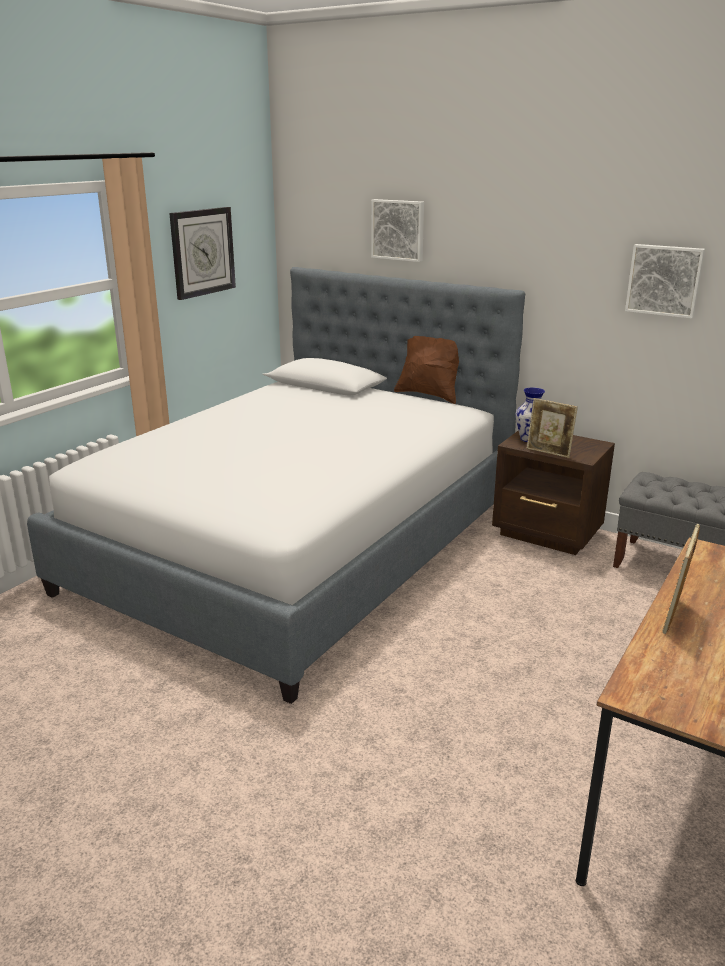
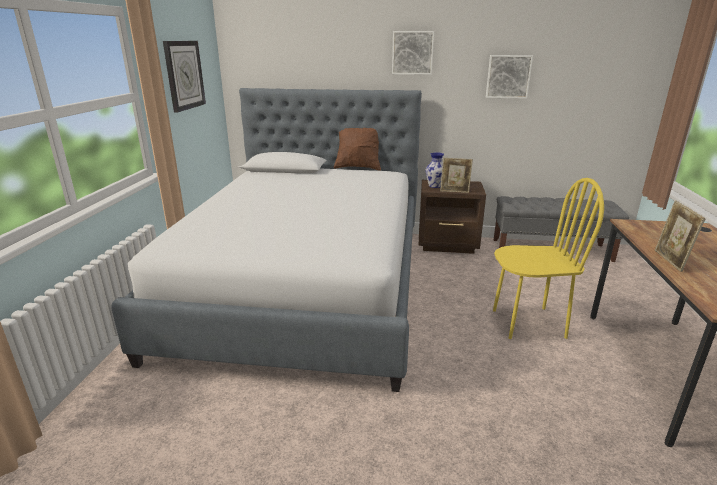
camera: 25 degrees left, 0 degrees up
(398, 230) = (323, 56): picture -> picture (412, 53)
(551, 672) = (528, 323): none -> yellow chair

